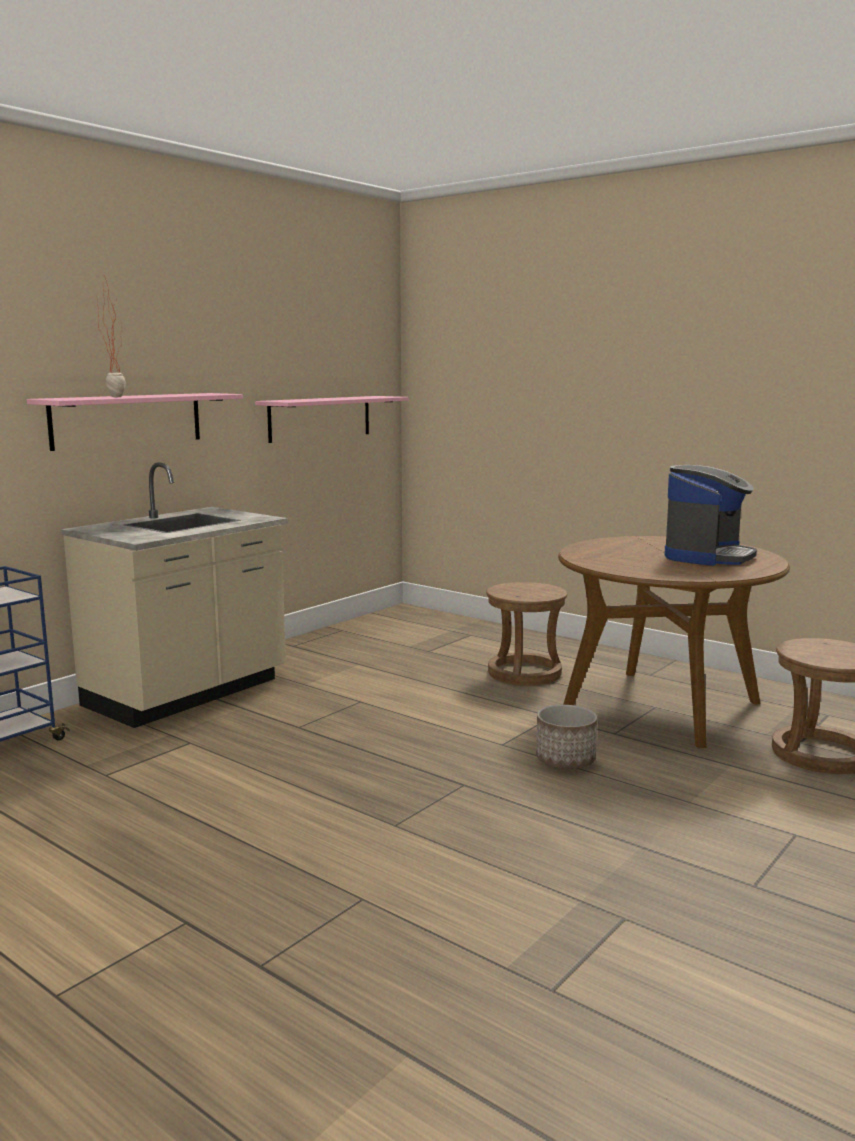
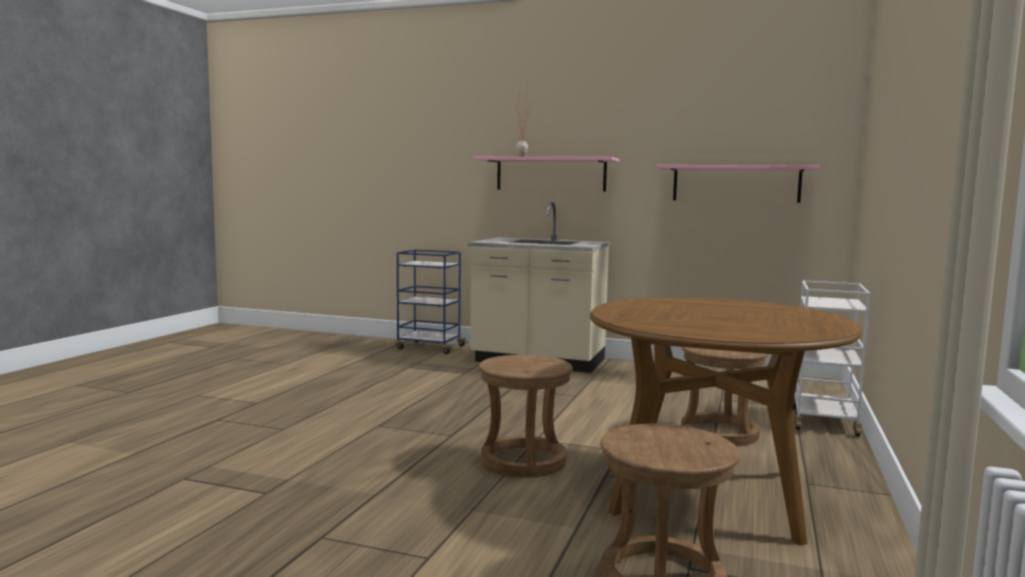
camera: 70 degrees right, 5 degrees down
(511, 636) = (823, 420): none -> white cart
(564, 760) = (523, 461): planter -> brown stool
(708, 556) = (742, 323): coffee machine -> none

